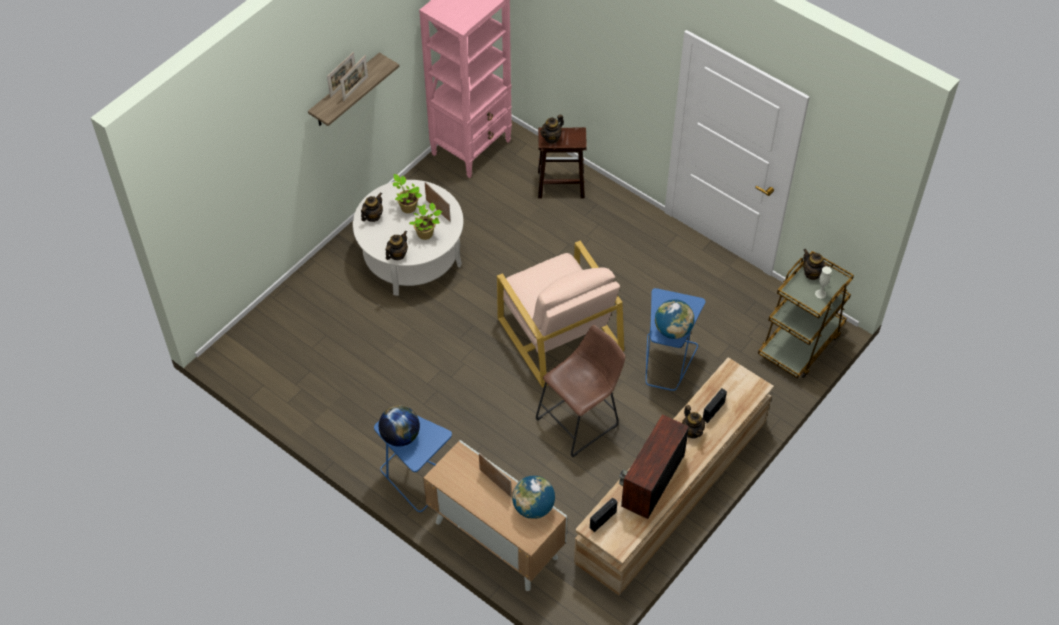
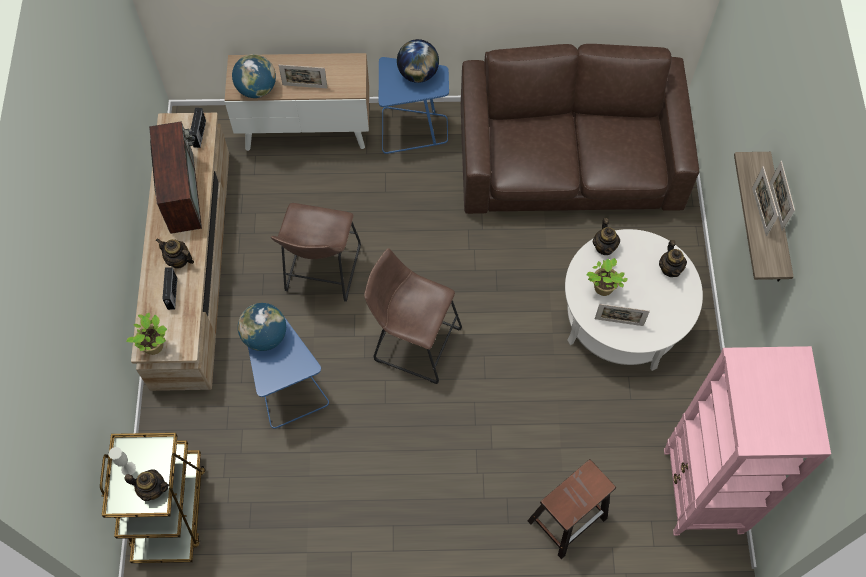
camera: 140 degrees right, 10 degrees up
(329, 372) = (569, 160): none -> brown sofa
(407, 207) = (651, 303): potted plant -> potted plant (155, 346)
(551, 138) = (587, 483): teapot -> none
(559, 333) = (413, 342): beige armchair -> brown stool

